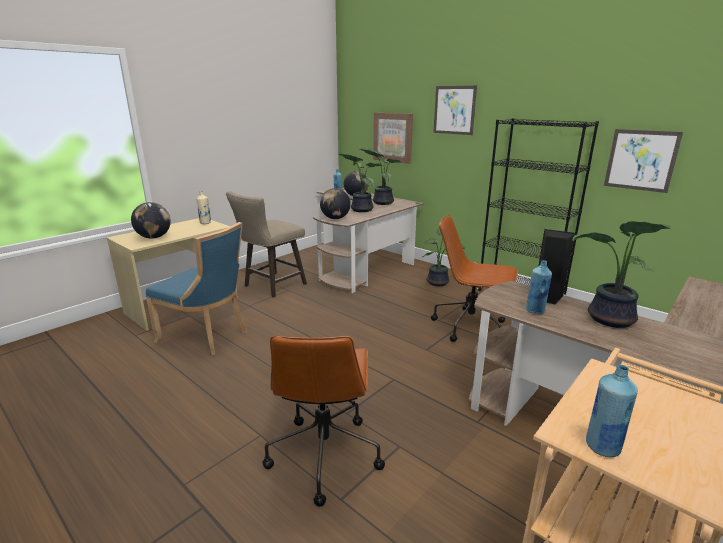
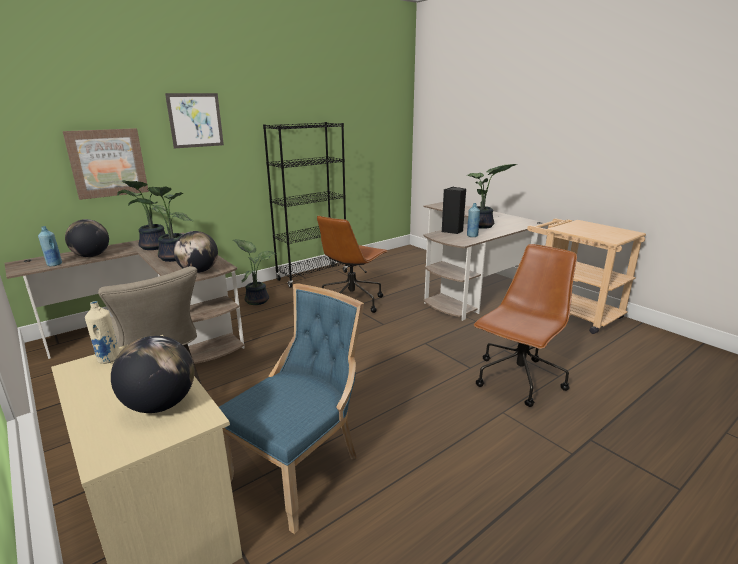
camera: 80 degrees left, 0 degrees up
(324, 453) = (518, 380): brown office chair -> brown office chair turned 60 degrees counterclockwise
(602, 447) = (617, 237): blue bottle -> none
(641, 160) = (351, 147): picture -> none

